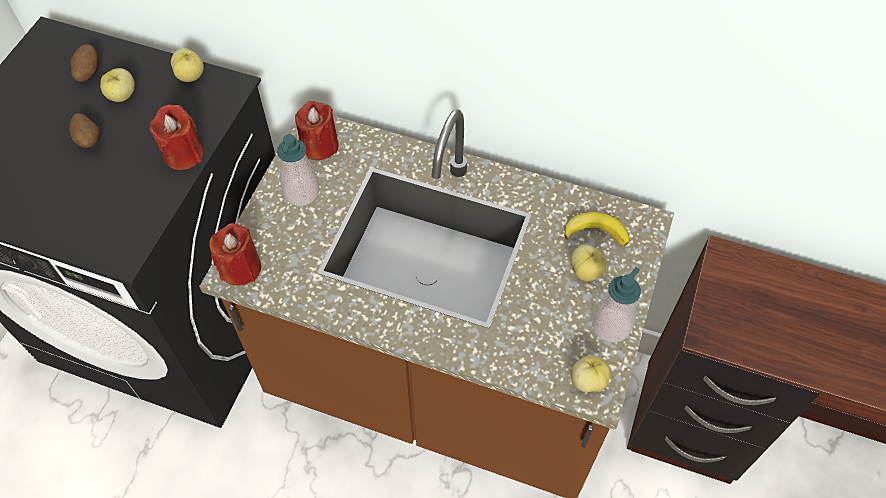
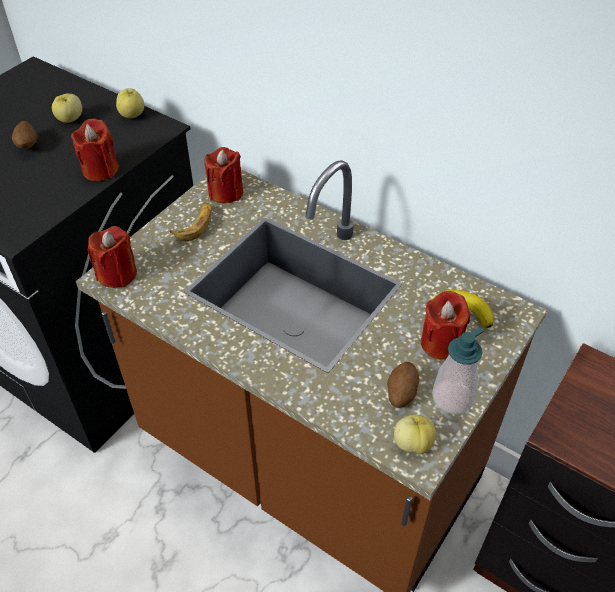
camera: 15 degrees right, 10 degrees down
(88, 72) = (50, 99): potato -> potato (400, 394)
(301, 192) = (195, 225): soap dispenser -> banana
(586, 271) = (441, 343): apple -> red candle

